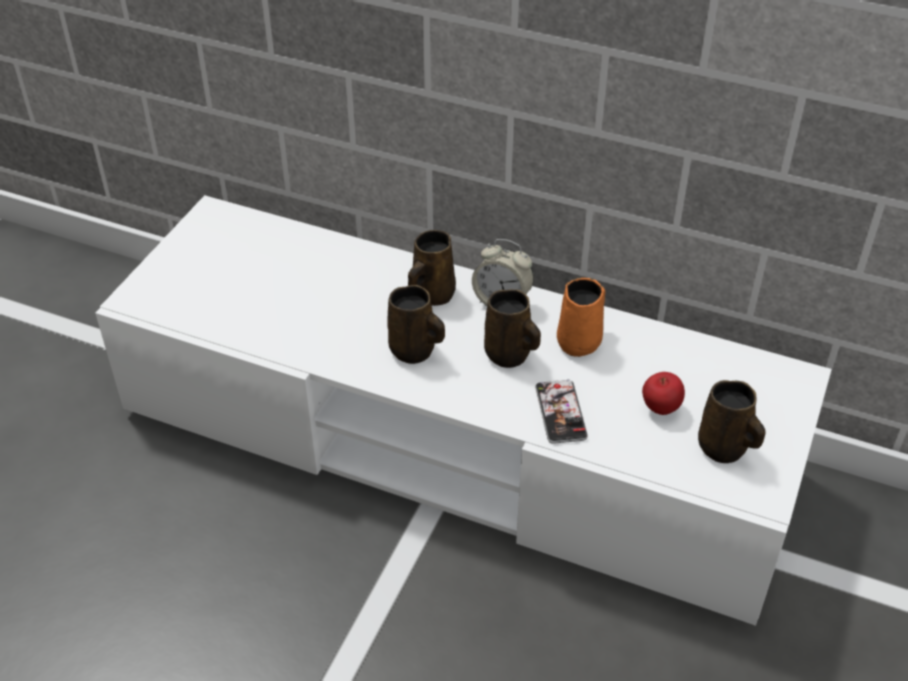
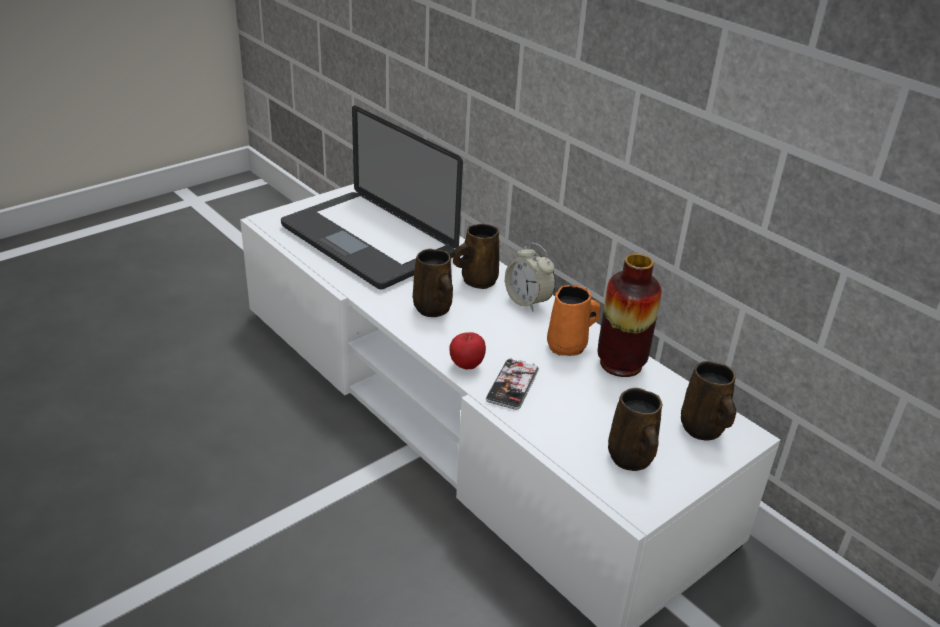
camera: 25 degrees right, 10 degrees down
(273, 287) = (367, 241): none -> laptop
(509, 355) = (503, 336): brown mug -> brown mug (703, 430)
(643, 342) = (620, 364): none -> vase
(660, 409) = (598, 412): apple -> apple (466, 366)

